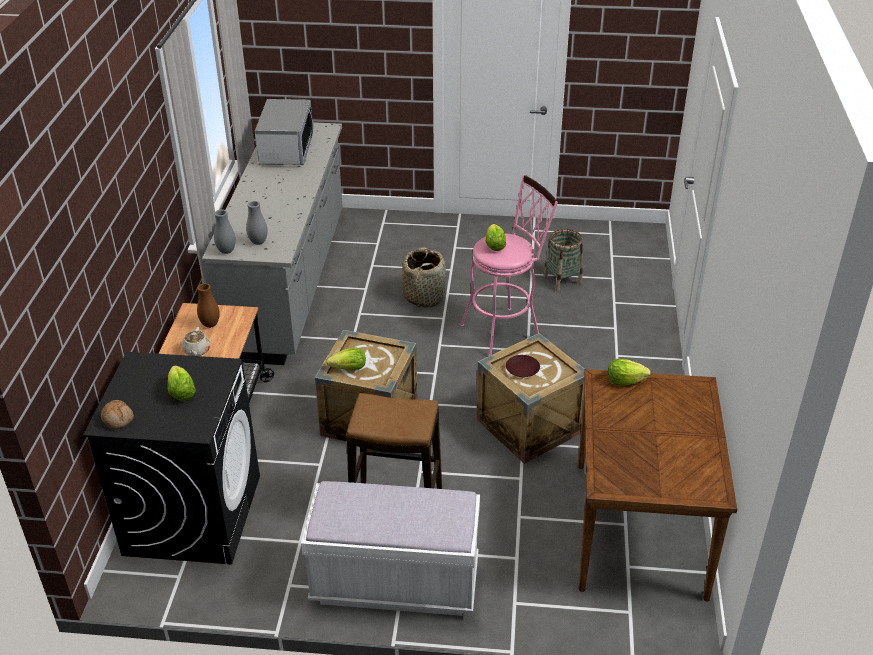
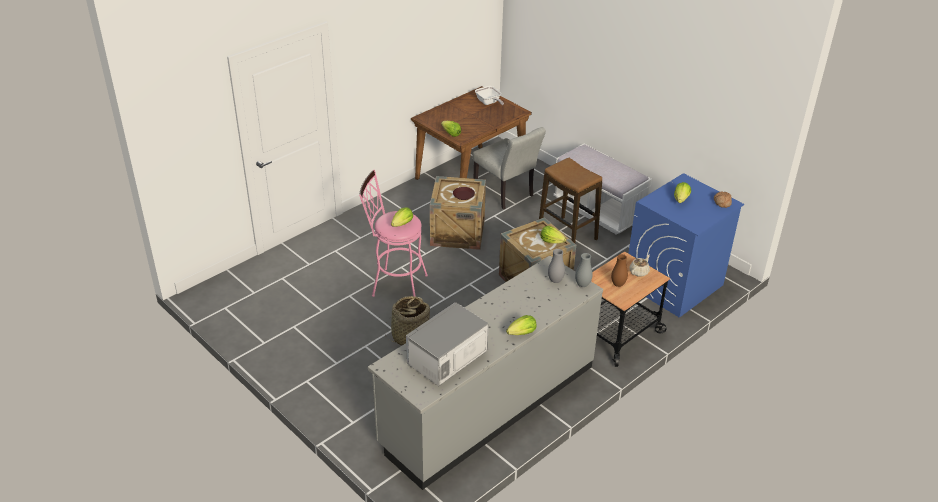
camera: 140 degrees left, 0 degrees up
(193, 514) = (673, 284): black washing machine -> blue washing machine
(244, 190) = (522, 333): none -> lettuce
(550, 525) = (506, 194): none -> grey chair
(562, 280) = (311, 295): basket -> none
(668, 474) = (489, 103): none -> frying pan

